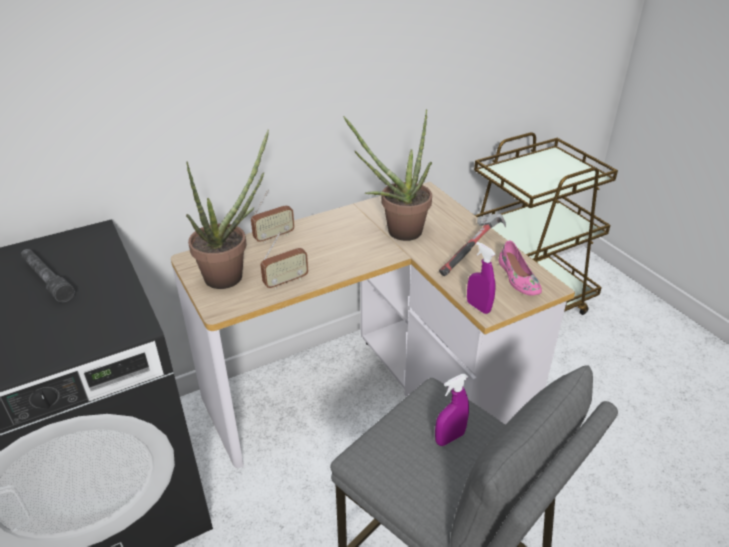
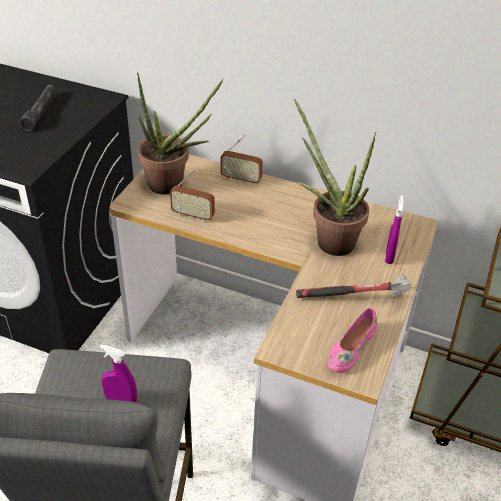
camera: 50 degrees right, 5 degrees up
(478, 307) = (277, 339): purple spray bottle -> purple spray bottle (389, 256)

